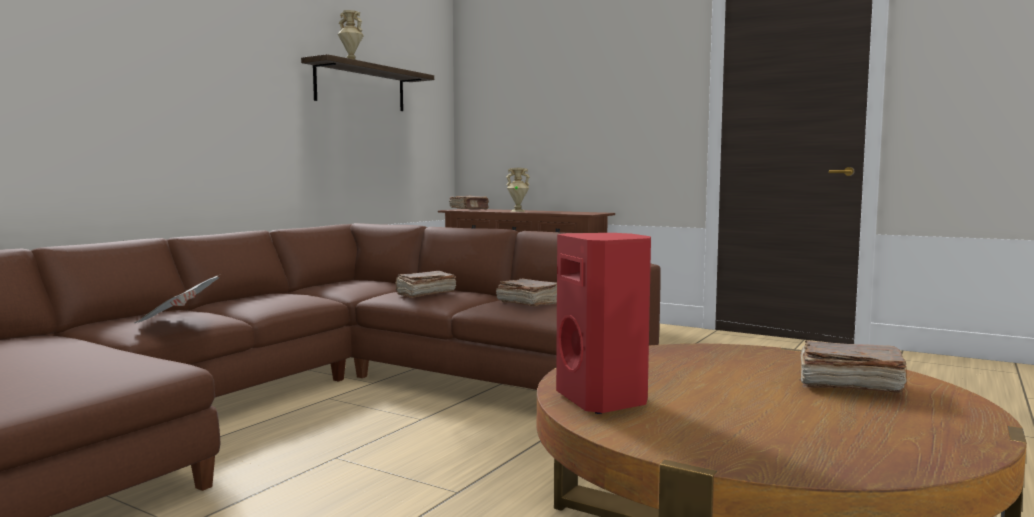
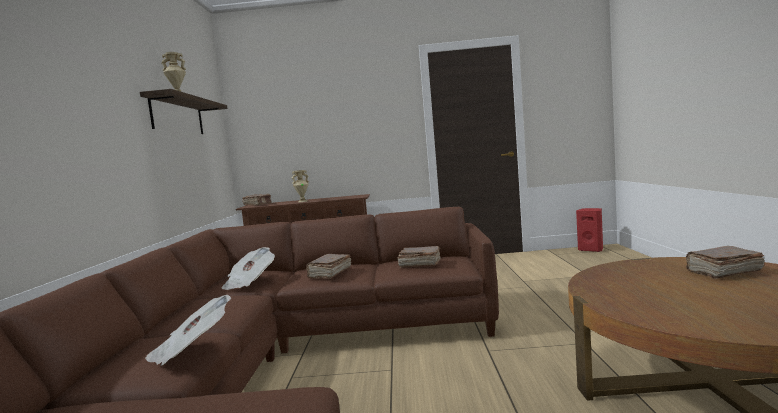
camera: 30 degrees left, 0 degrees up
(346, 288) = (249, 282): none -> newspaper
(604, 400) = (676, 316): red speaker -> red speaker (591, 250)

